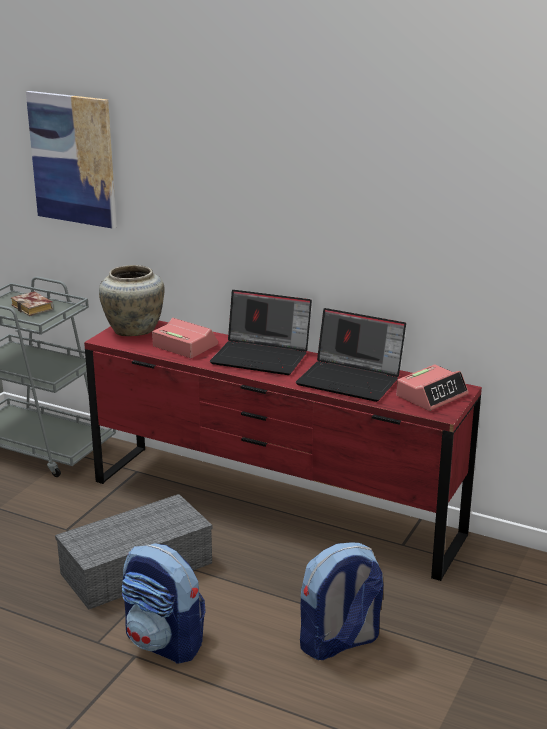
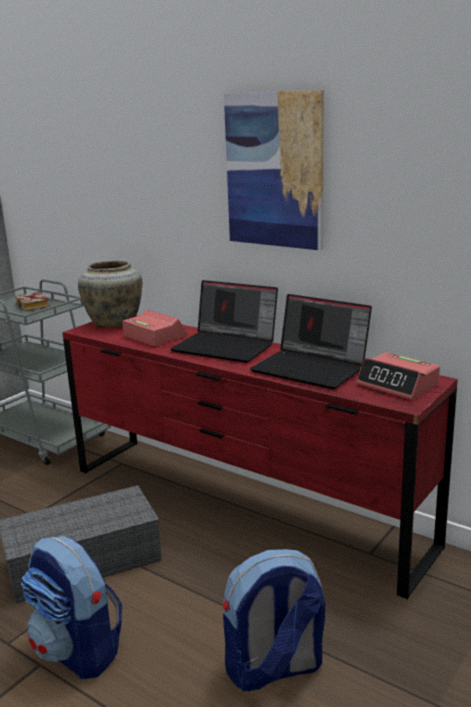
camera: 10 degrees right, 5 degrees down
(73, 159) = (68, 164): picture -> picture (274, 170)
(432, 395) = (398, 385): alarm clock -> alarm clock turned 75 degrees clockwise

